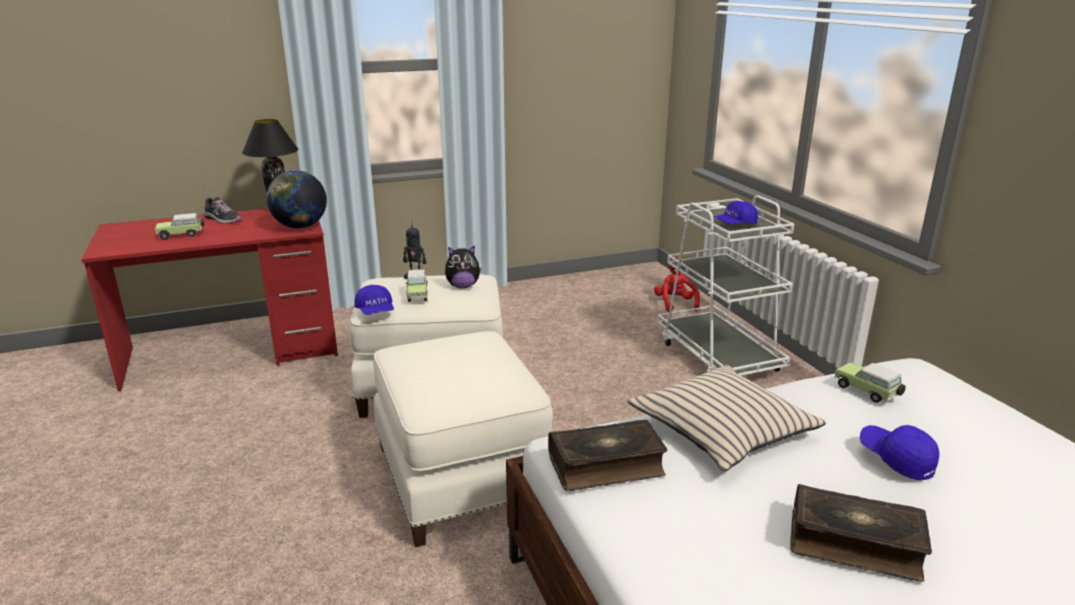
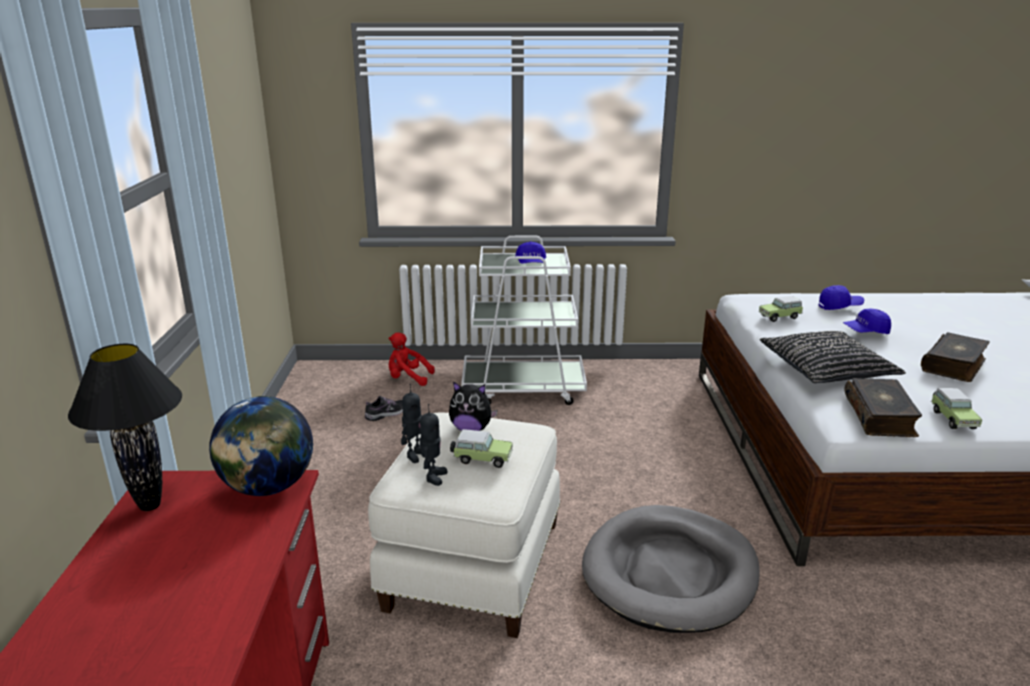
camera: 70 degrees left, 0 degrees up
(182, 235) = (168, 626): toy car -> toy car (952, 419)
(223, 219) = (118, 572): shoe -> shoe (386, 414)
(375, 311) = (506, 496): blue cap -> blue cap (839, 306)
(388, 286) = (433, 477): none -> toy robot
(462, 477) = (670, 573): white ottoman -> grey dog bed
(463, 286) = (471, 429): plush toy -> plush toy turned 90 degrees clockwise
(723, 430) = (826, 369): beige pillow -> black pillow

